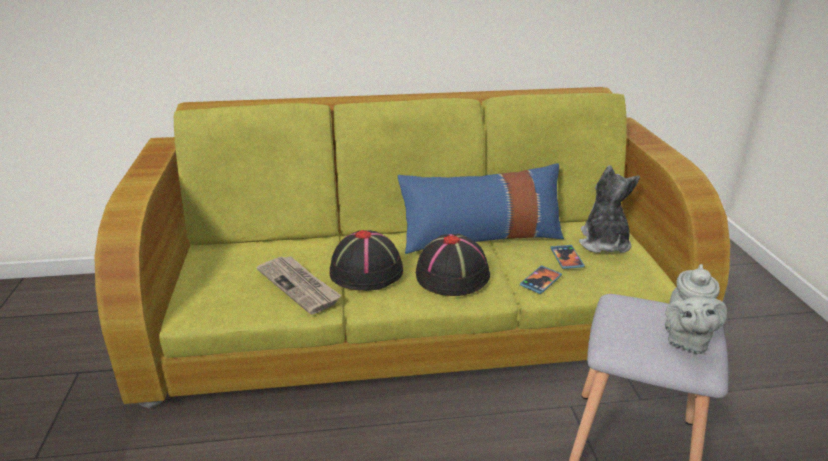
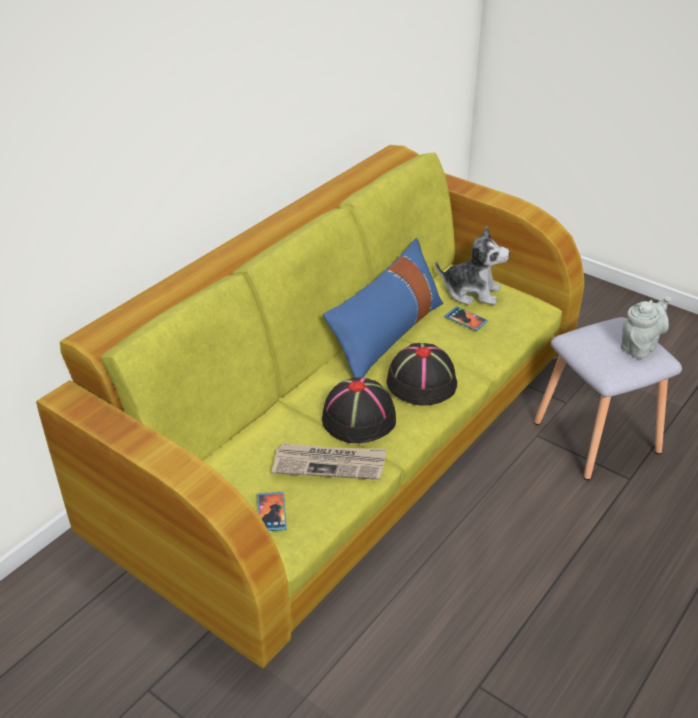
camera: 45 degrees left, 10 degrees up
(540, 281) = (480, 350): phone -> phone (271, 513)
(603, 243) = (471, 292): plush toy -> plush toy turned 150 degrees clockwise
(686, 341) = (640, 346): grey teapot -> grey teapot turned 105 degrees counterclockwise

